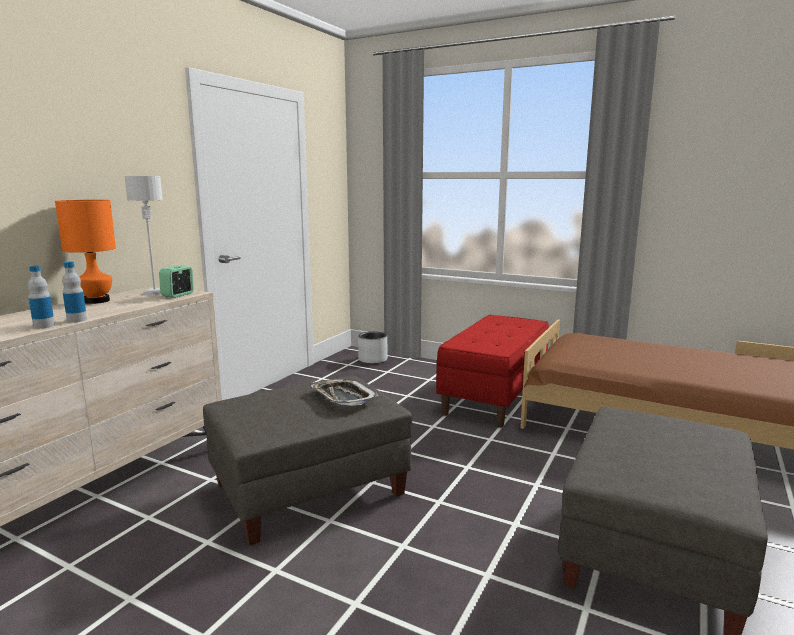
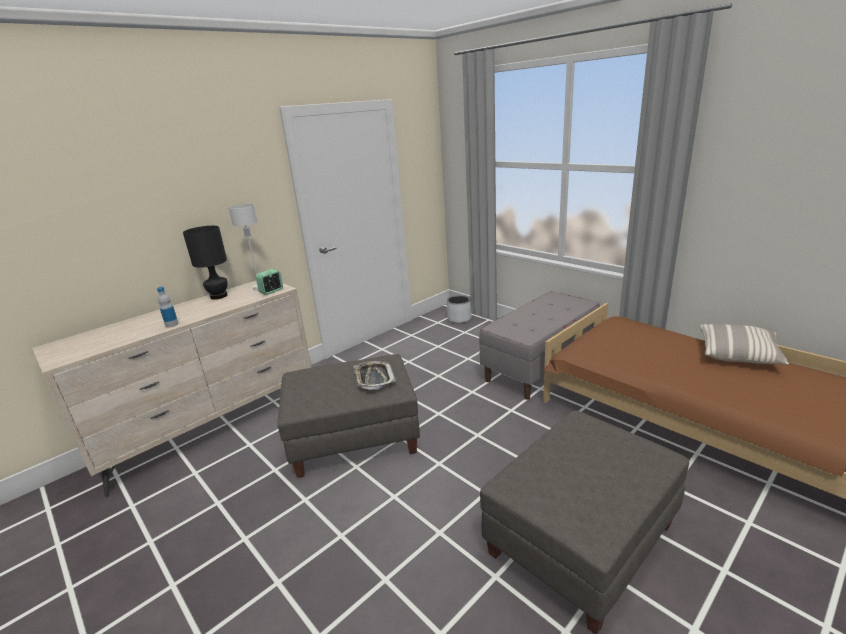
camera: 20 degrees right, 10 degrees up
(77, 320) = (193, 319): bottle -> none
(96, 301) = (219, 296): orange table lamp -> black table lamp
(495, 396) = (540, 366): red bench -> grey bench
(711, 353) = (738, 355): none -> pillow

